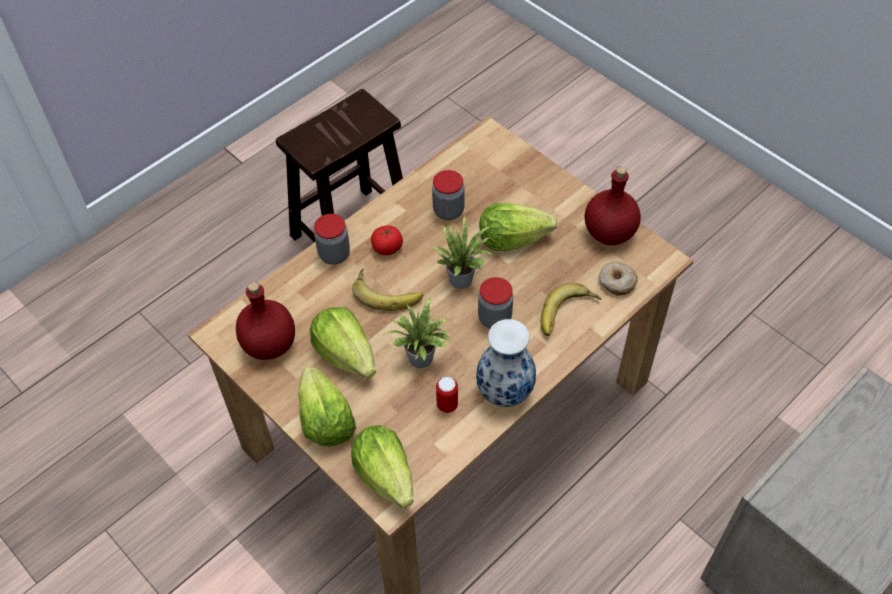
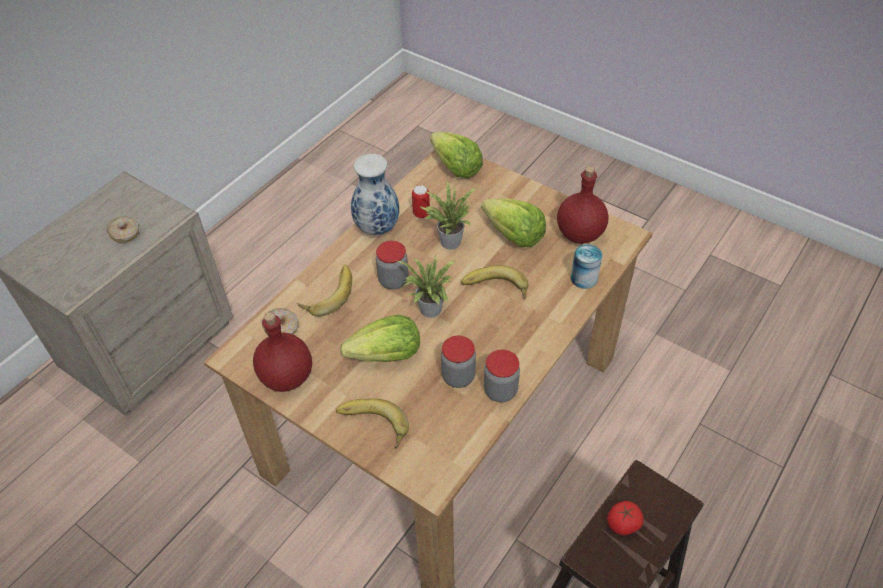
camera: 170 degrees right, 5 degrees down
(290, 289) = (584, 278): none -> can
(325, 421) = (511, 192): lettuce -> none
(334, 254) = (558, 315): jar -> jar (500, 391)
(387, 248) = (509, 328): tomato -> tomato (623, 524)
(532, 182) = (372, 426): none -> banana
(832, 475) = (125, 233): none -> donut

